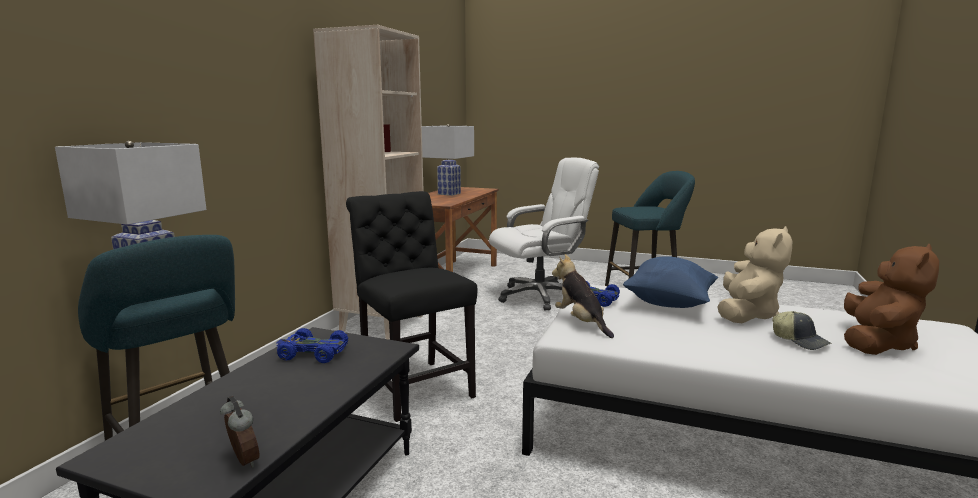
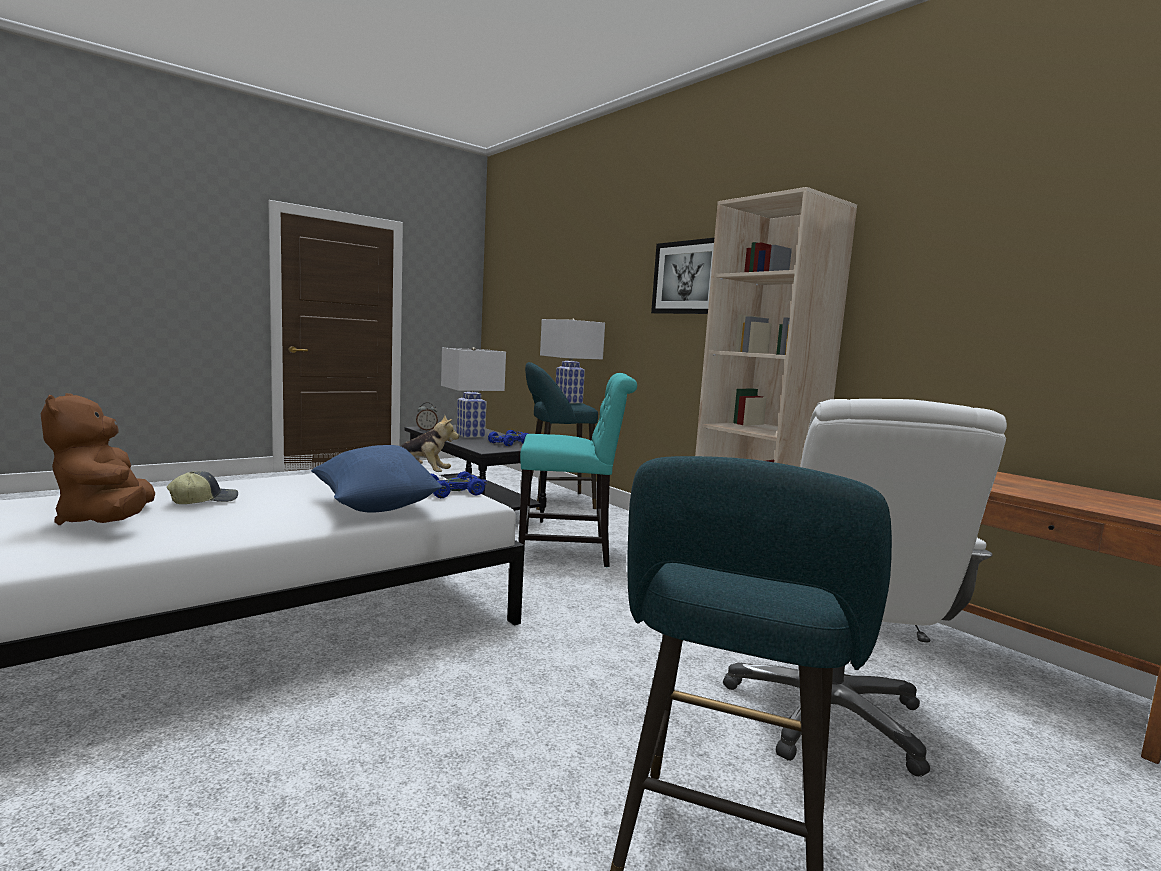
camera: 120 degrees right, 5 degrees down
(233, 76) = (688, 277): none -> picture
(414, 386) = (570, 552): black chair -> turquoise chair
(448, 194) = (1042, 487): white table lamp -> white table lamp (471, 435)
(746, 314) = (276, 516): beige plush toy -> none
(800, 340) = (204, 500): cap -> cap turned 135 degrees clockwise

